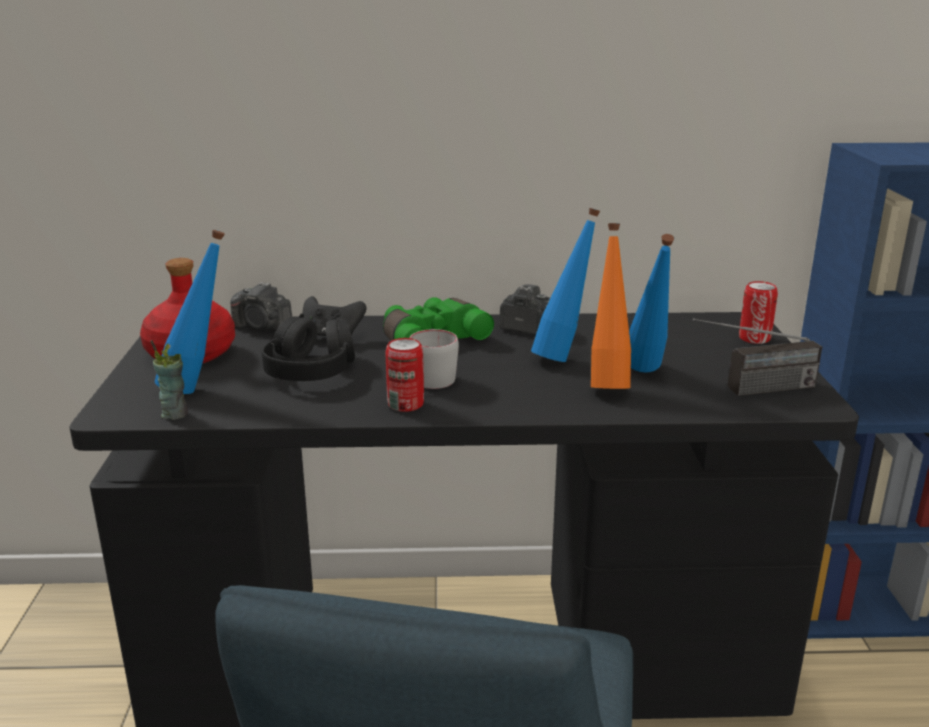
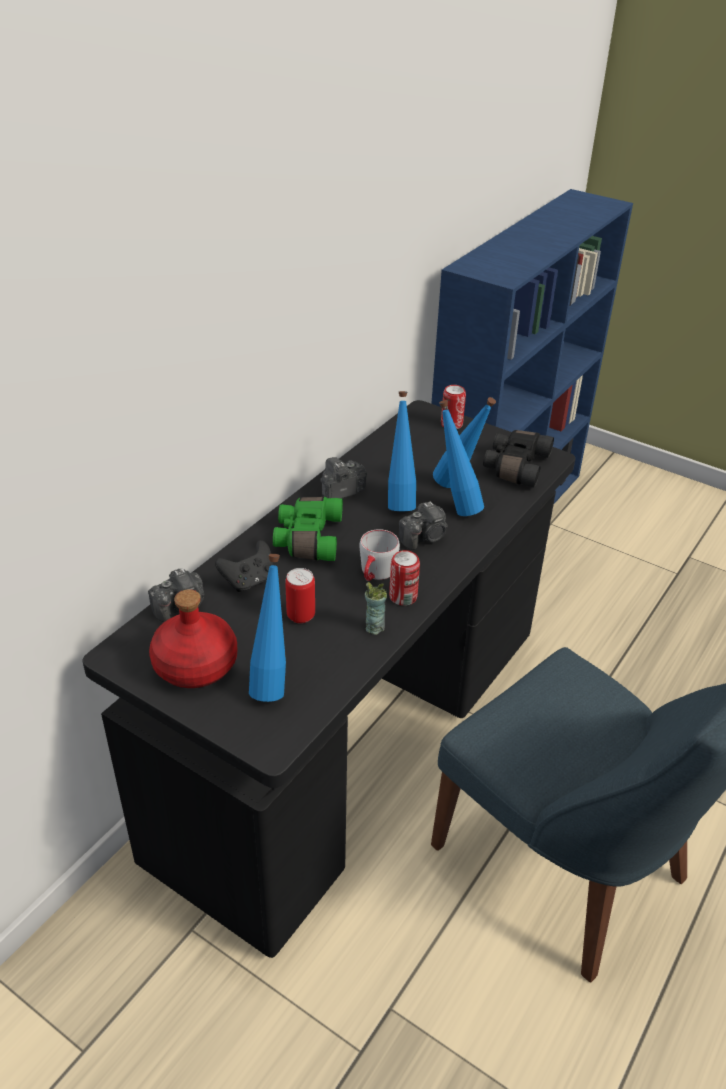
camera: 55 degrees left, 15 degrees up
(175, 413) = (307, 710): cup -> cup (374, 627)
(311, 370) = (301, 615): black headphones -> can
(523, 385) = (424, 537): none -> camera
(607, 384) = (456, 507): orange bottle -> blue bottle
(751, 390) = (514, 466): radio -> black binoculars

